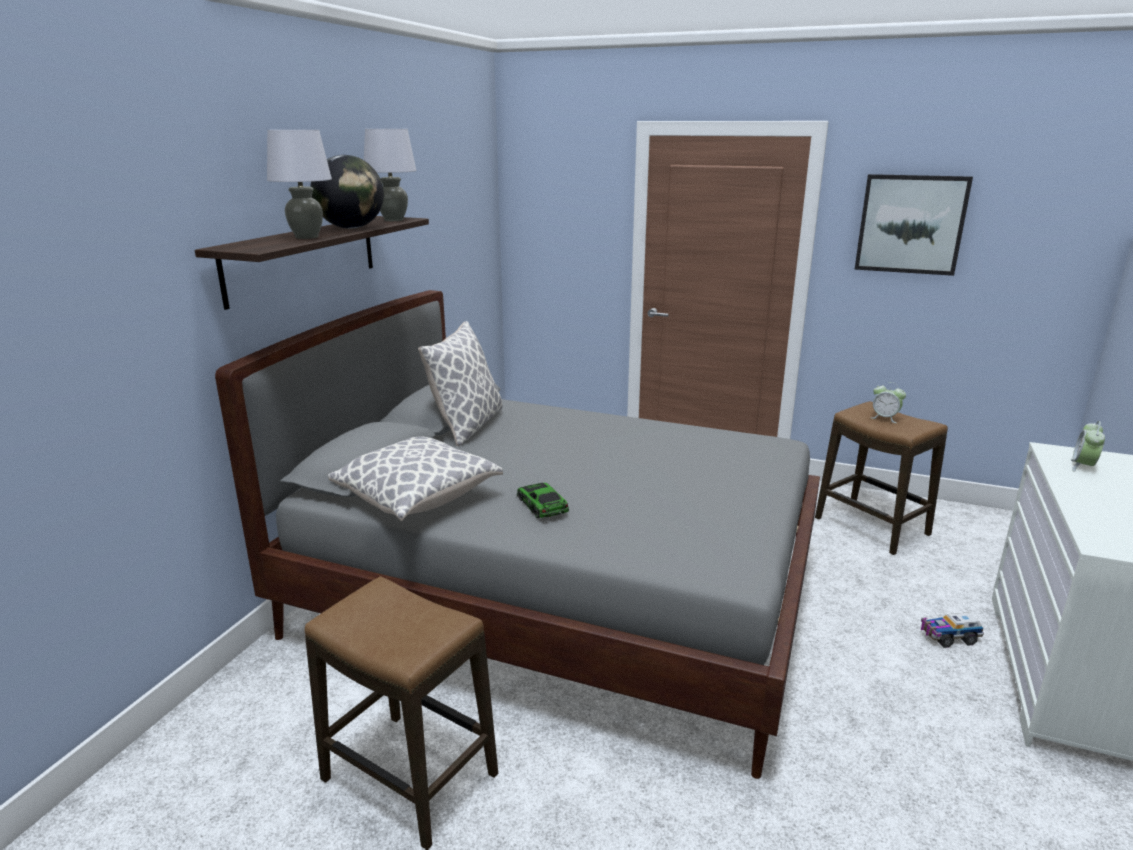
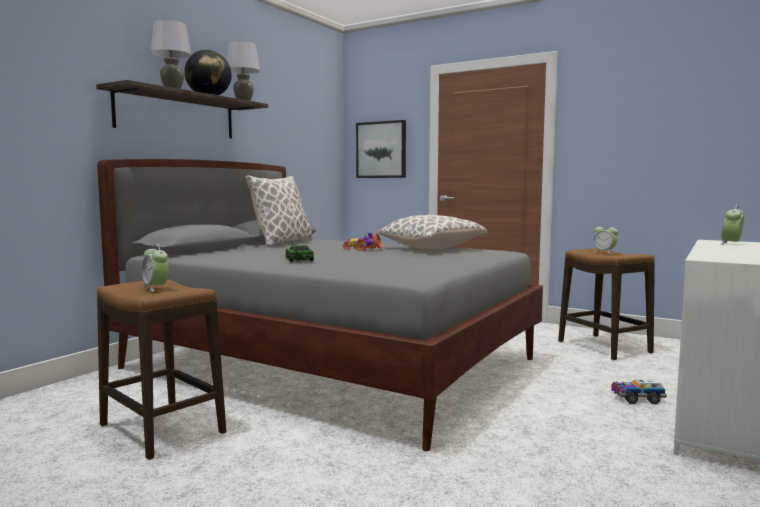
camera: 10 degrees right, 15 degrees down
(393, 620) = (156, 288): none -> alarm clock
(418, 499) = (218, 256): pillow -> pillow (431, 248)
(596, 449) = (362, 249): none -> toy car
(910, 224) = (622, 116): picture -> picture (381, 150)

